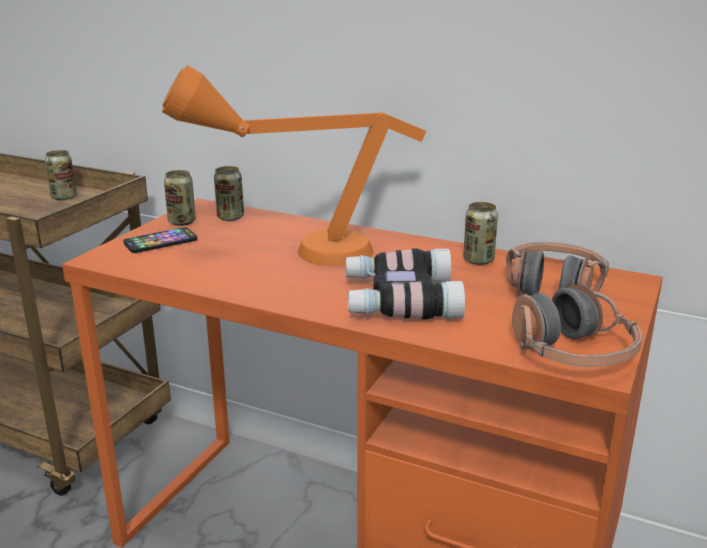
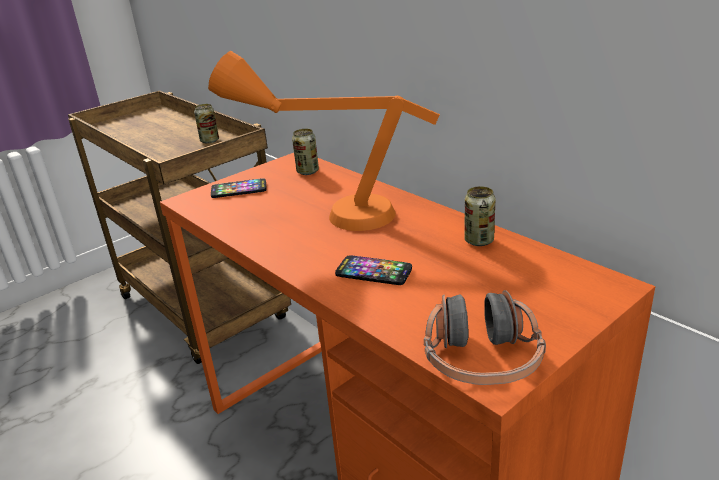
camera: 25 degrees right, 5 degrees up
(182, 222) = (268, 172): can -> none
(398, 299) = (373, 272): binoculars -> phone
(553, 286) = (526, 280): headphones -> none

